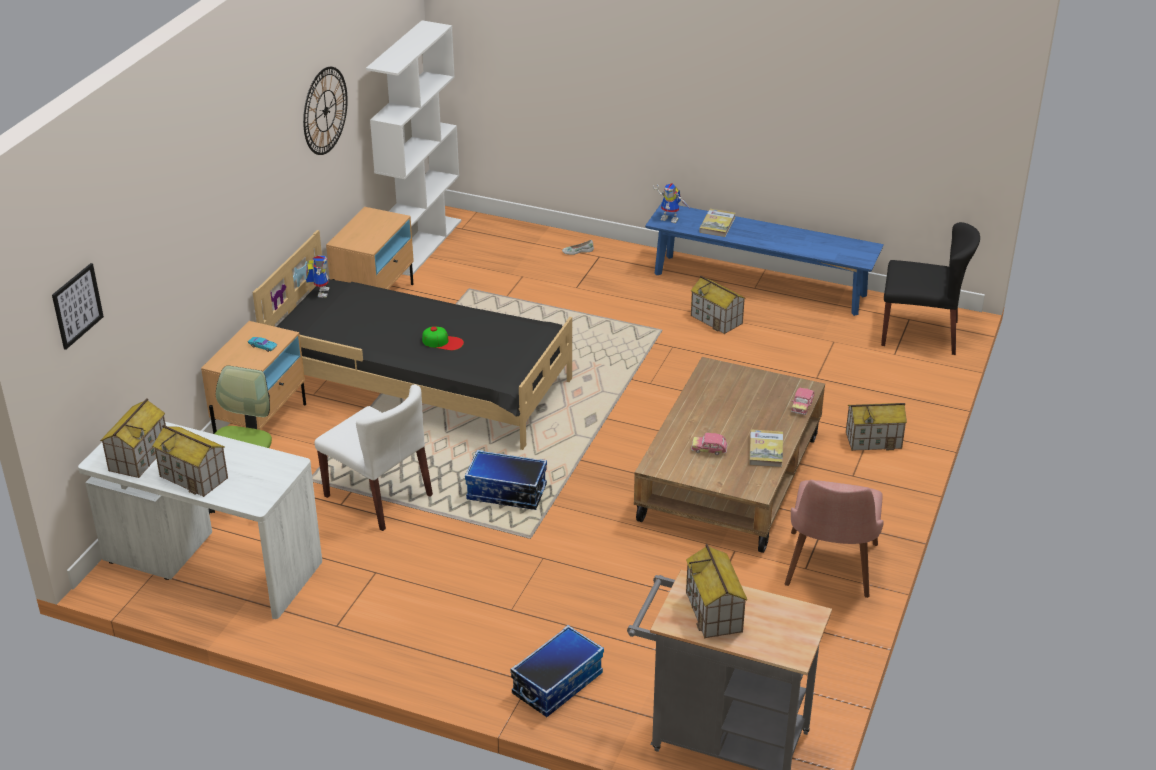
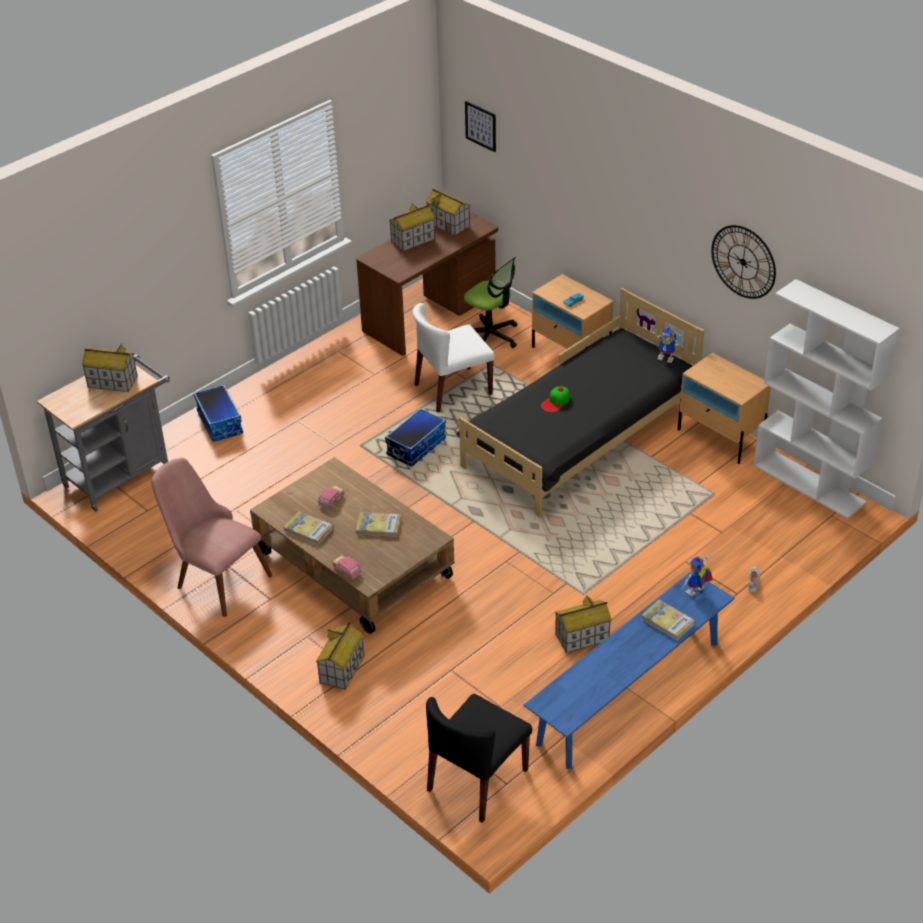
camera: 115 degrees right, 5 degrees up
(211, 564) = (430, 314): white desk -> brown desk
(722, 406) = (378, 526): none -> book

